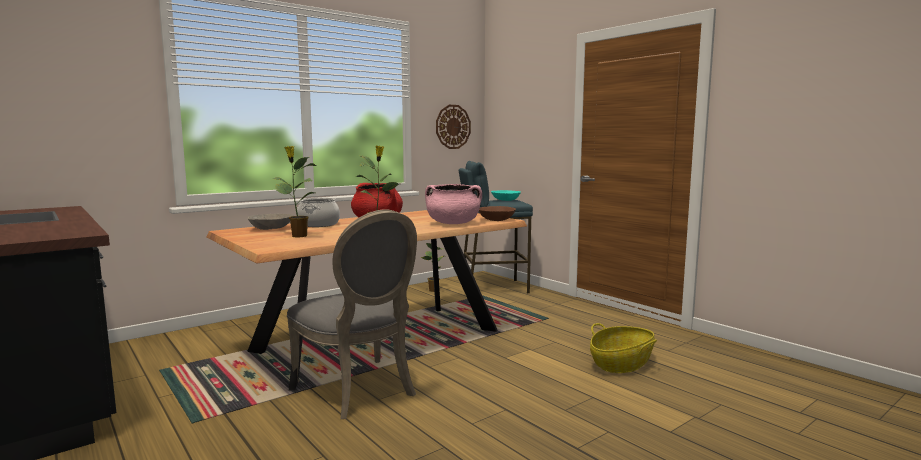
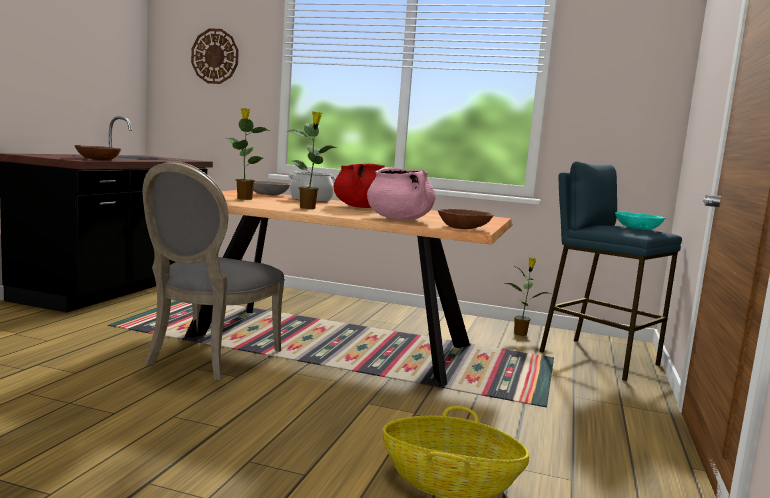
camera: 55 degrees right, 0 degrees up
(68, 229) = (97, 159): none -> brown bowl
(453, 127) = (620, 116): wall clock -> wall clock (215, 56)

